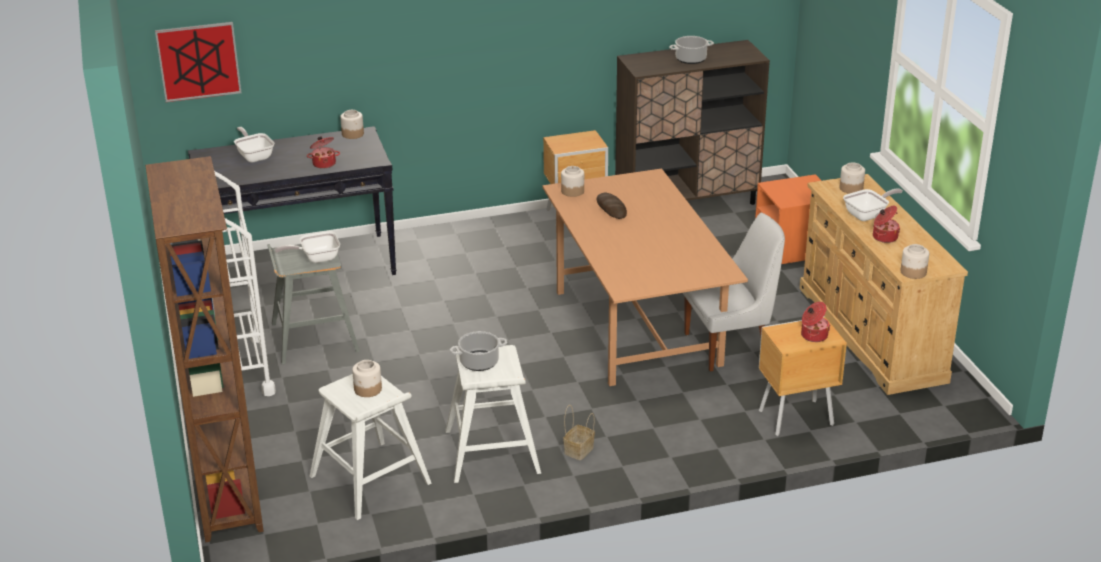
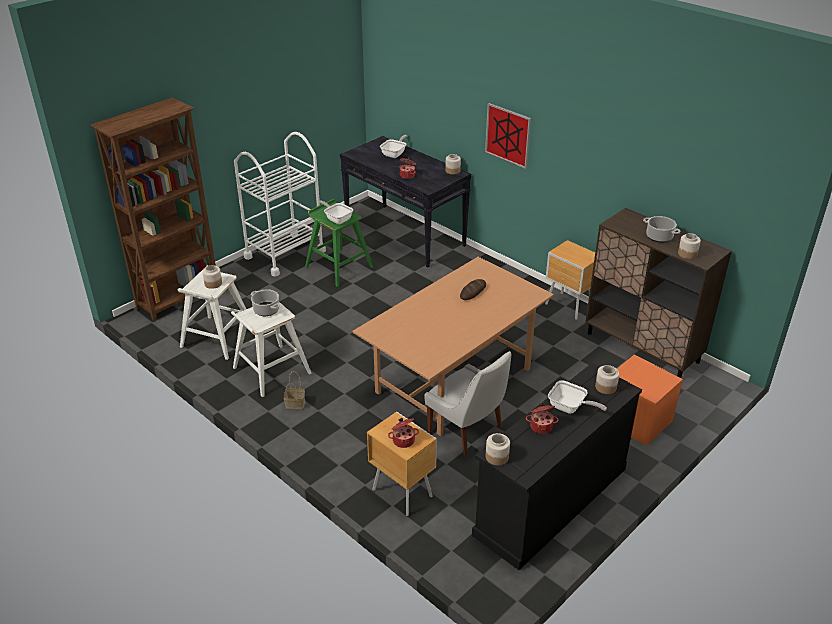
camera: 60 degrees right, 5 degrees up
(198, 61) = (392, 84): picture -> picture (508, 135)
(313, 337) = (338, 267): grey stool -> green stool
(572, 191) = (481, 269): jar -> jar (687, 254)
(871, 334) = (551, 502): beige dresser -> black dresser

